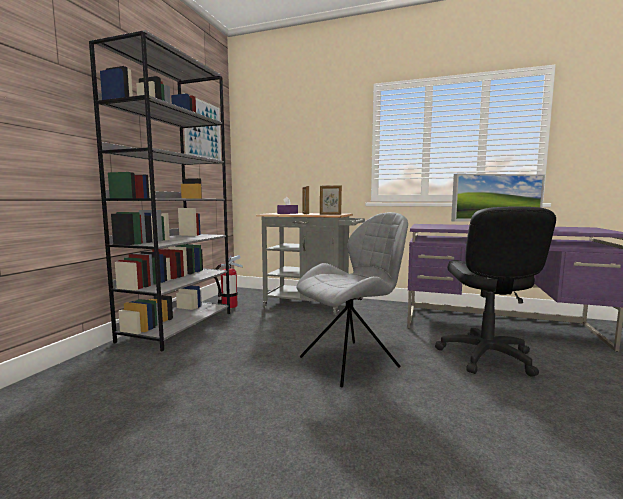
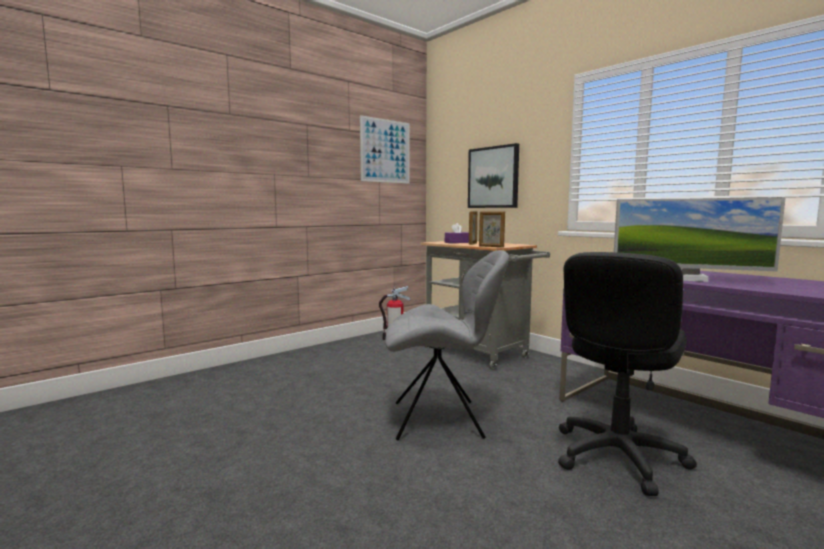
camera: 30 degrees right, 0 degrees up
(178, 326) = (328, 352): grey bookcase -> none
(303, 160) = (493, 177): none -> picture

